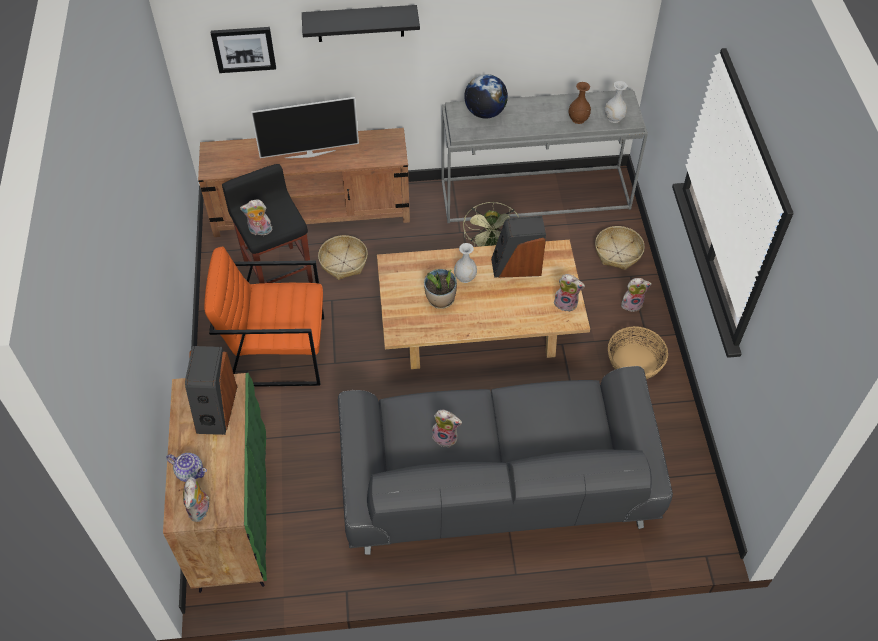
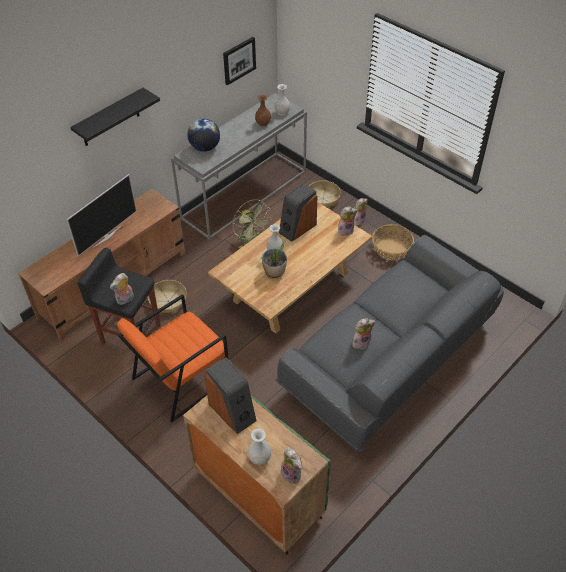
camera: 40 degrees left, 5 degrees down
(190, 472) = (259, 458): teapot -> white vase
(244, 49) = (35, 176): picture -> picture (239, 60)

